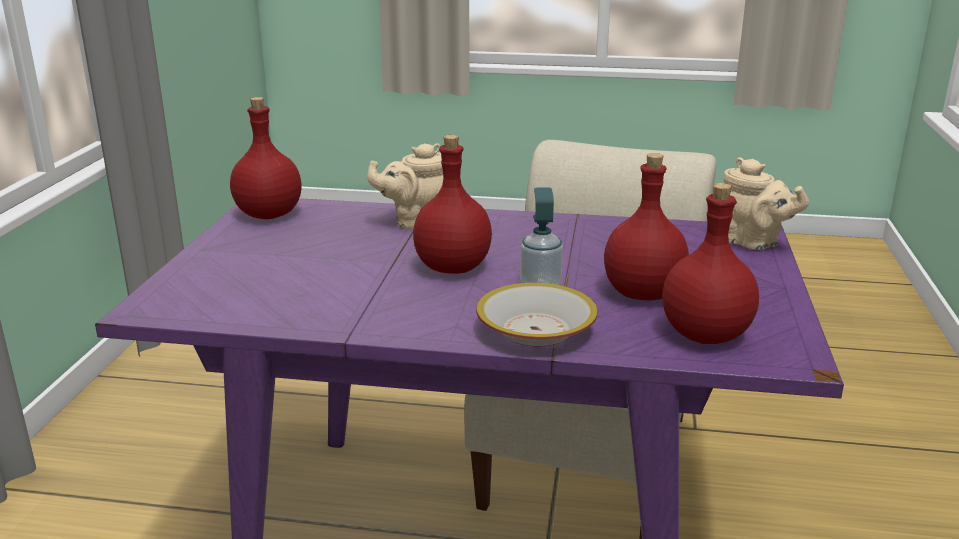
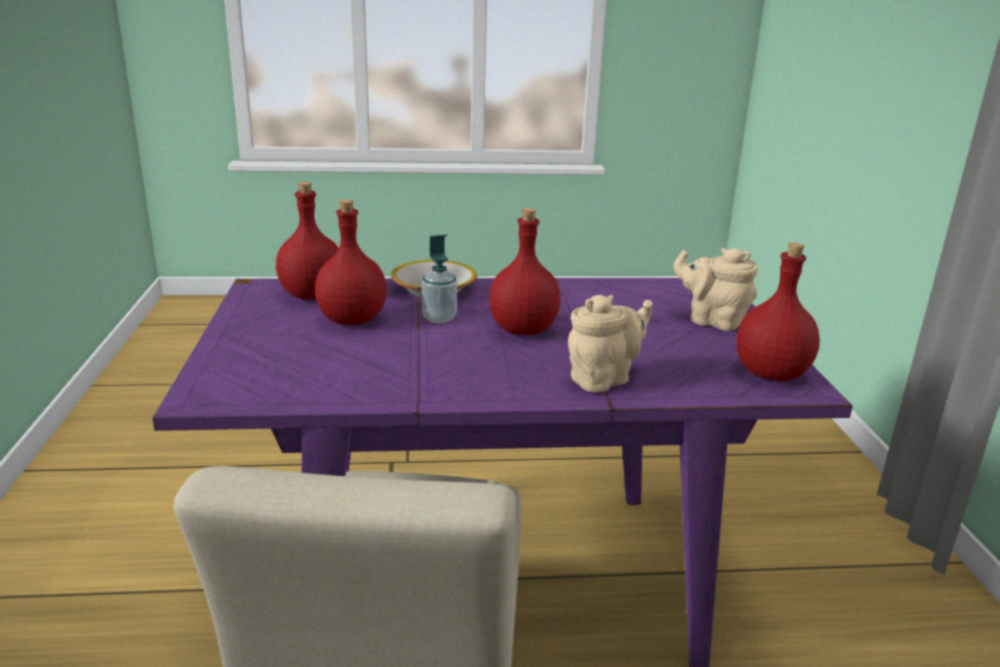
camera: 165 degrees right, 0 degrees up
(752, 243) = (215, 382): beige teapot -> beige teapot (712, 320)

